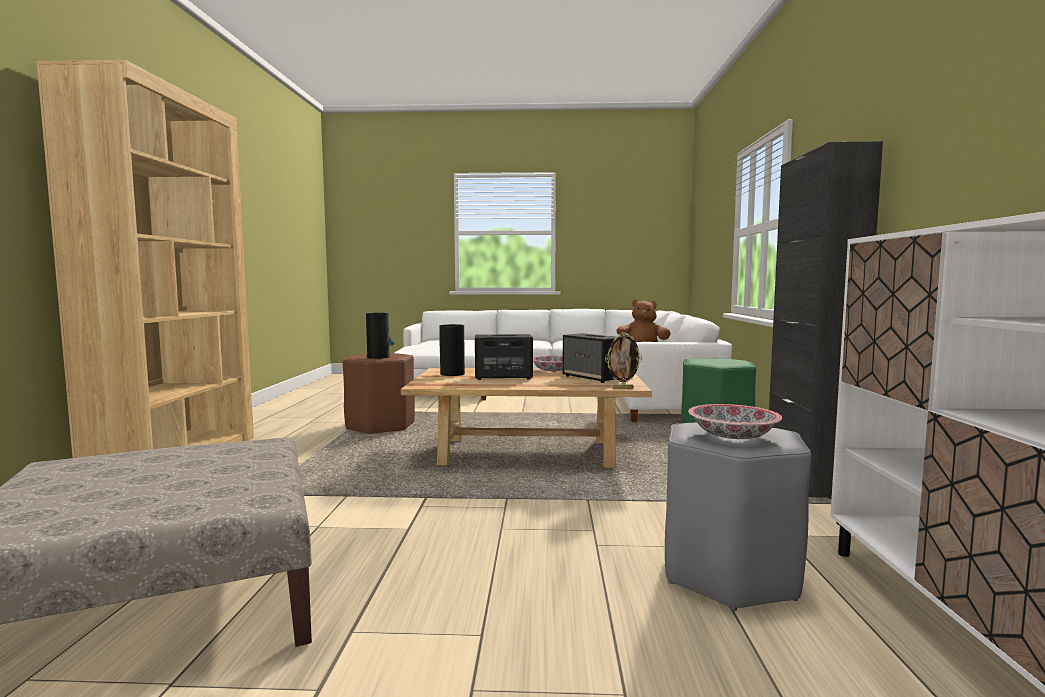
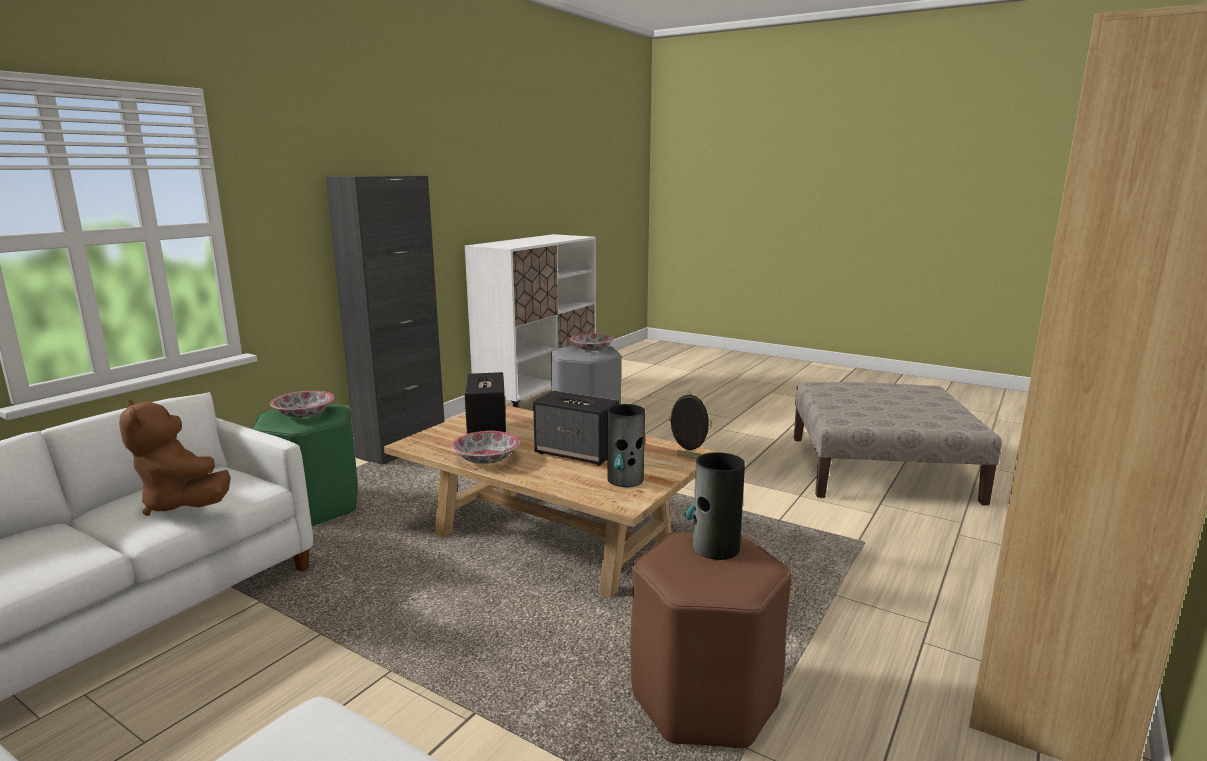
camera: 150 degrees left, 10 degrees up
(622, 388) = (510, 408): picture frame -> picture frame (688, 457)
(716, 361) = (304, 414): none -> bowl

